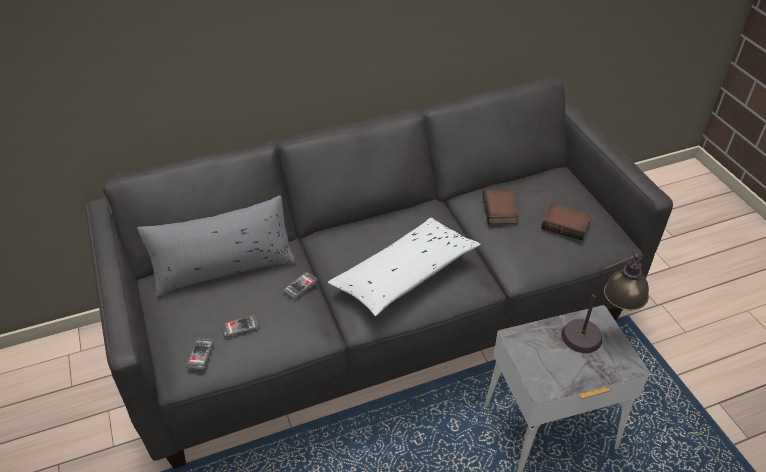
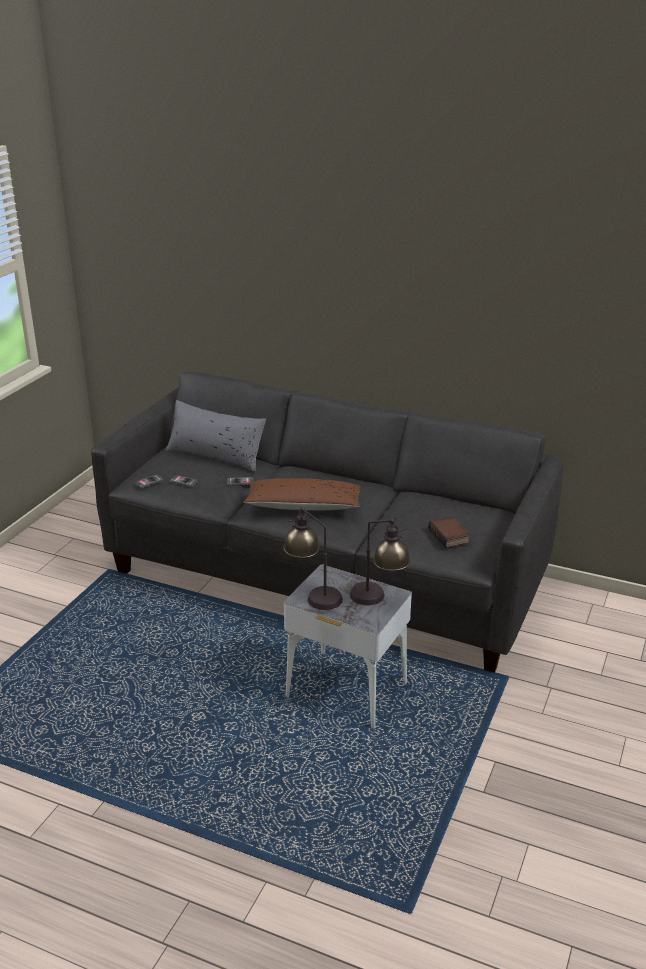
camera: 45 degrees right, 15 degrees down
(405, 275) = (303, 506): white pillow -> brown pillow
(501, 211) = (418, 508): book -> none
(545, 373) = (313, 595): none -> table lamp

